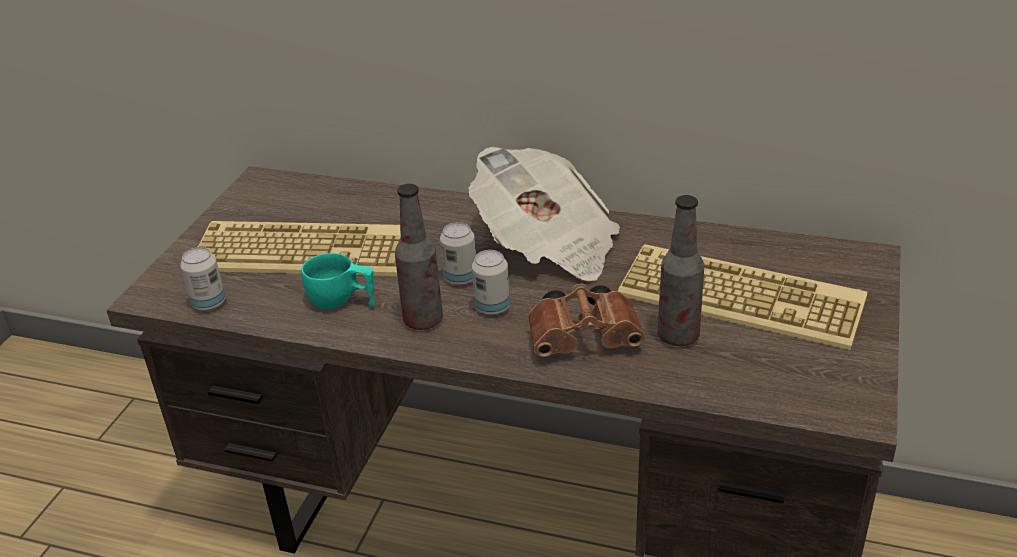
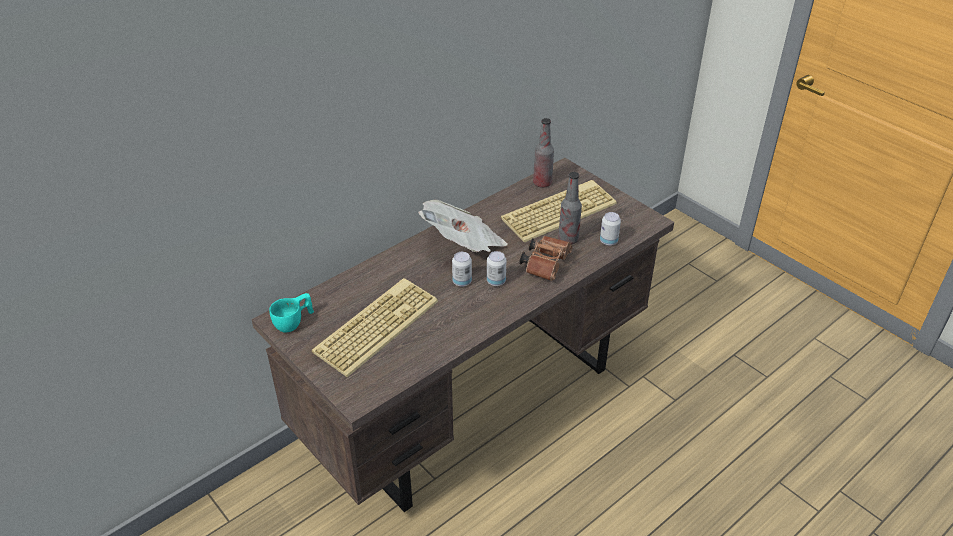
camera: 60 degrees left, 5 degrees up
(209, 303) = (390, 378): can -> can (608, 241)
(342, 302) = (440, 328): turquoise cup -> turquoise cup (294, 322)
(423, 320) = (484, 306): bottle -> bottle (542, 183)

